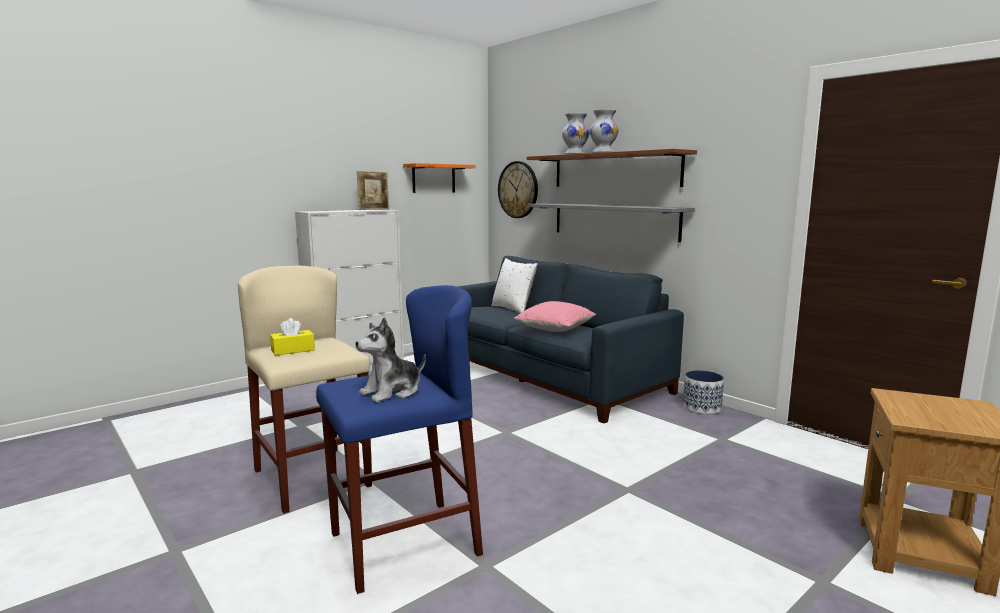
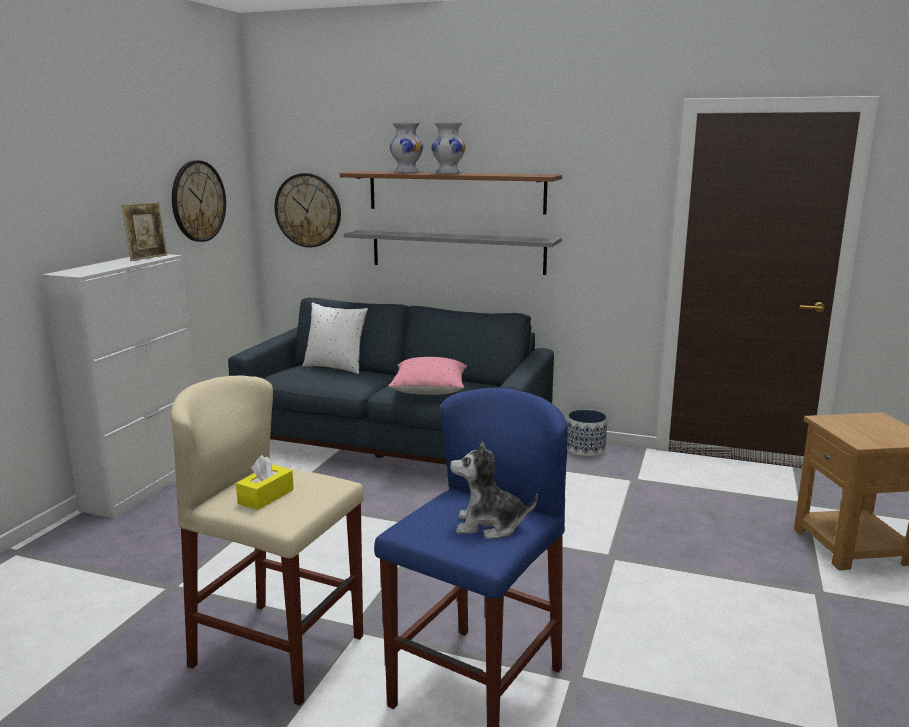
camera: 30 degrees left, 5 degrees up
(392, 392) = (489, 525): plush toy -> plush toy turned 75 degrees clockwise
(433, 178) = (198, 201): orange shelf -> wall clock

